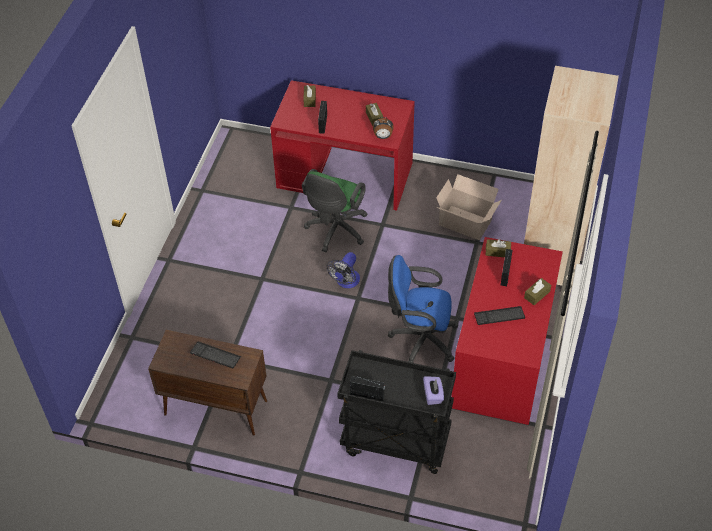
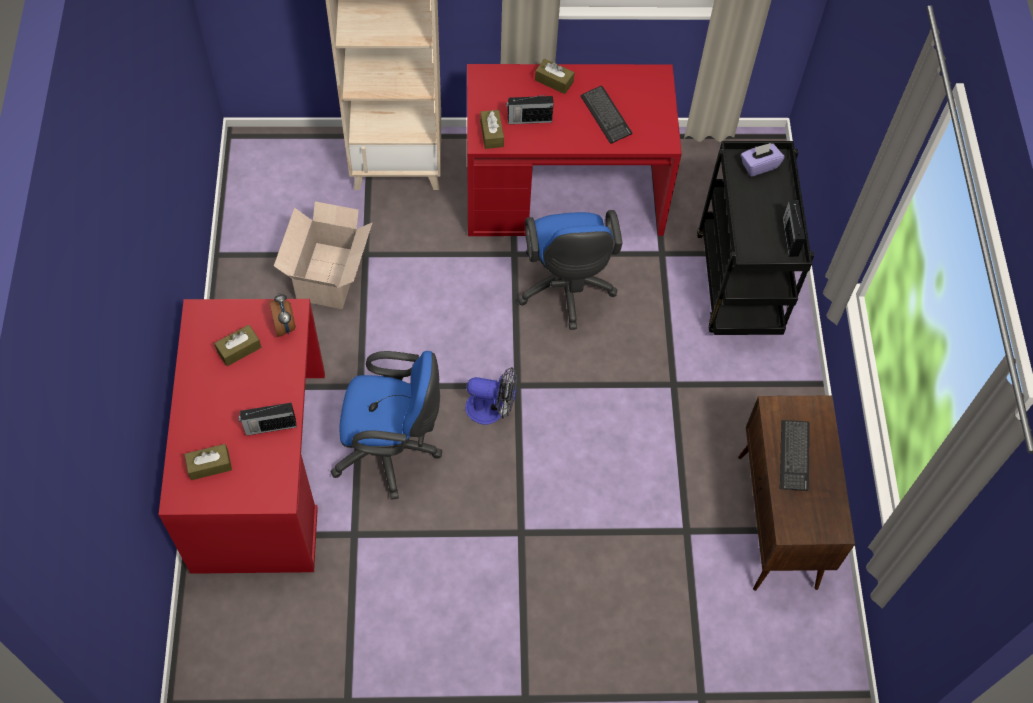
camera: 110 degrees left, 10 degrees up
(335, 231) = (391, 451): green office chair -> blue office chair

